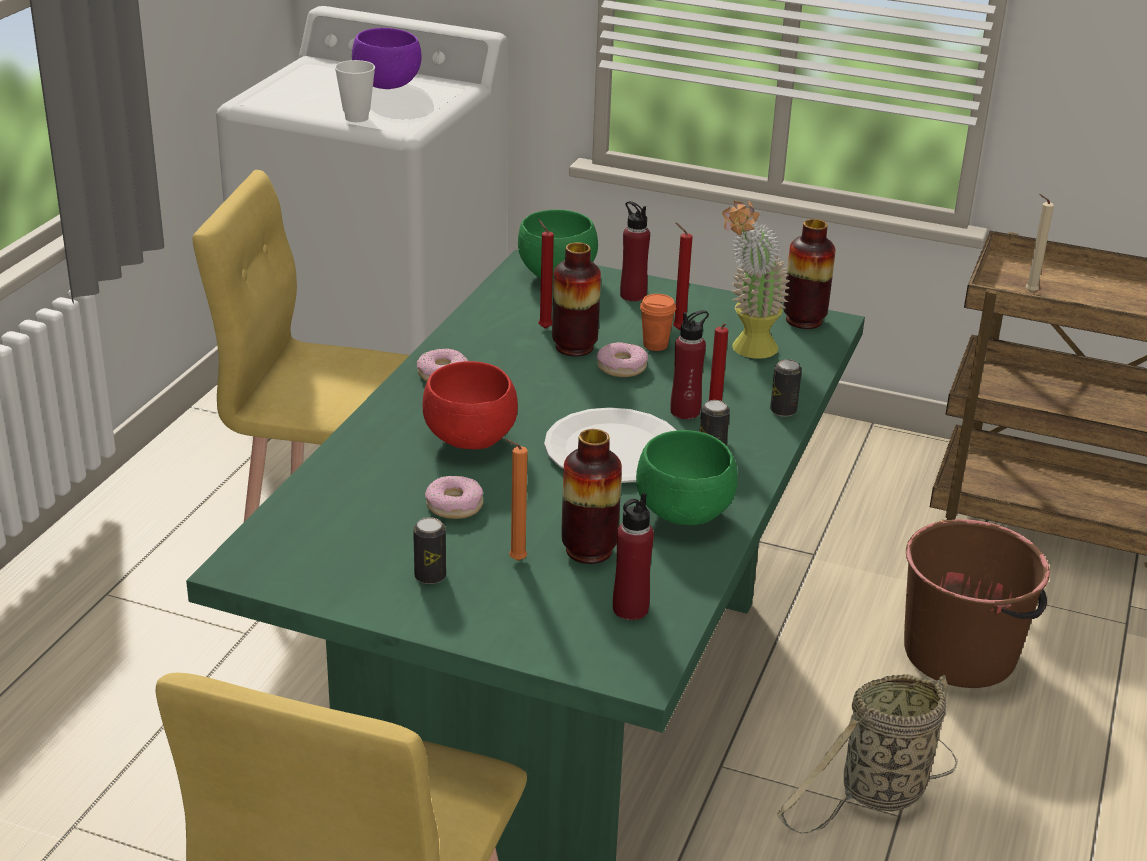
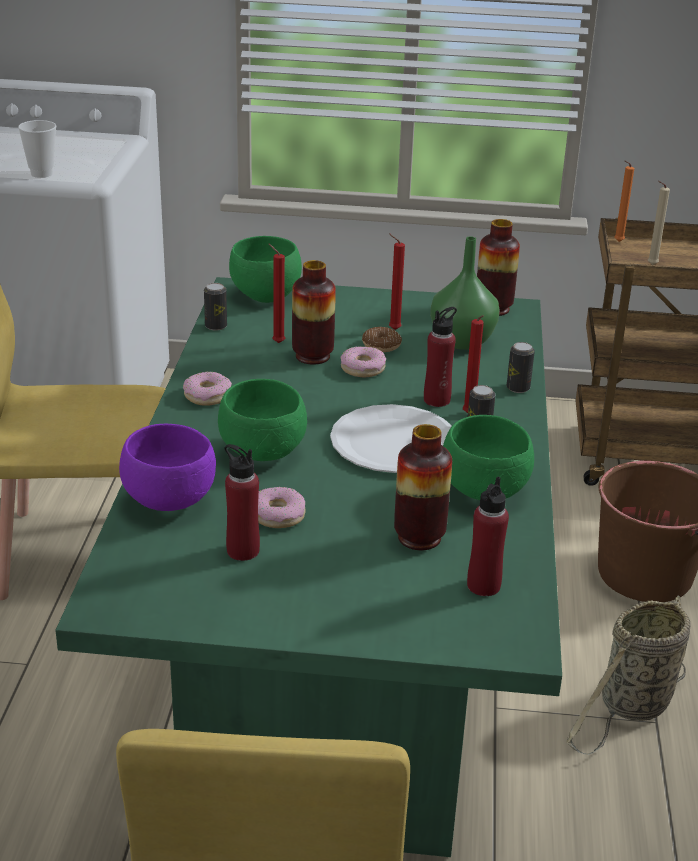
camera: 15 degrees left, 0 degrees up
(389, 85) = (56, 143): purple bowl -> purple bowl (171, 500)
(430, 576) = (289, 586): can -> can (216, 326)
(472, 441) = (265, 453): red bowl -> green bowl
(514, 560) = (358, 558): orange candle -> orange candle (617, 242)
(633, 295) = (340, 305): red bottle -> red bottle (243, 550)
(655, 345) = (381, 345): orange cup -> donut
(746, 352) = (460, 341): potted plant -> green vase

